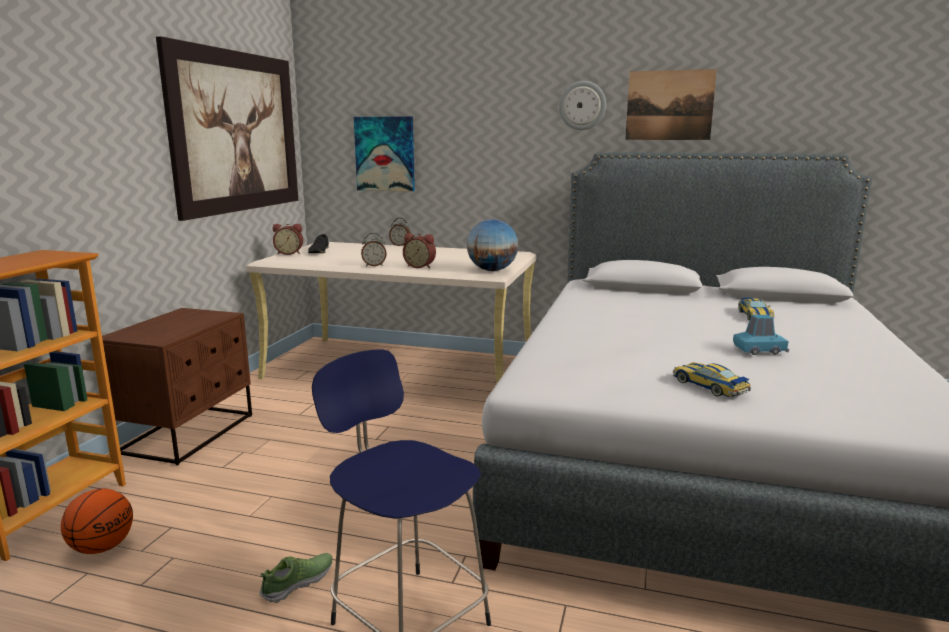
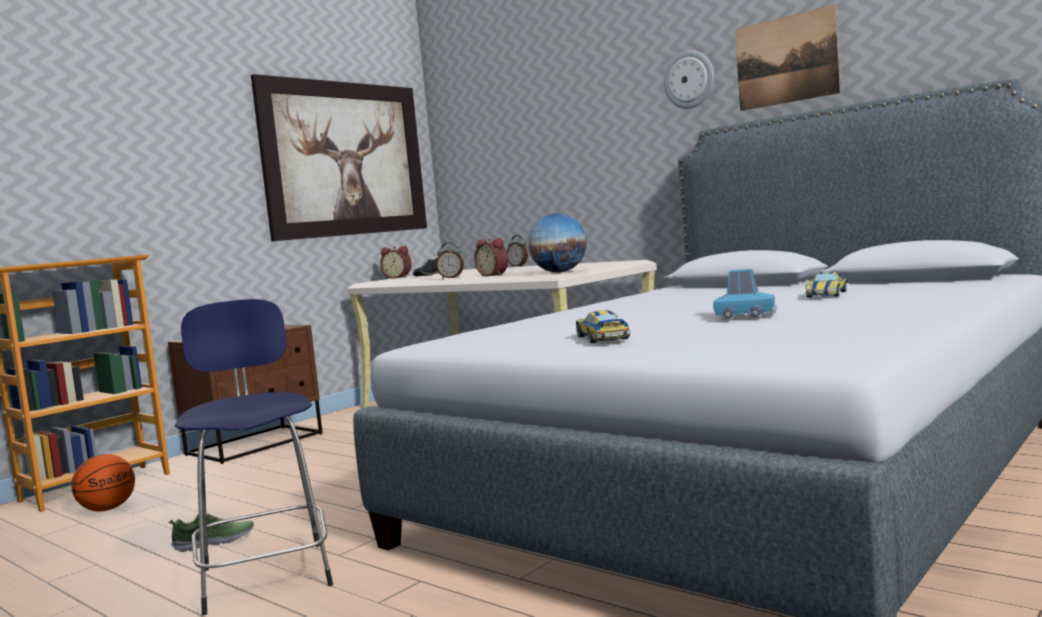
camera: 25 degrees right, 10 degrees down
(385, 154) = (504, 169): picture -> none

